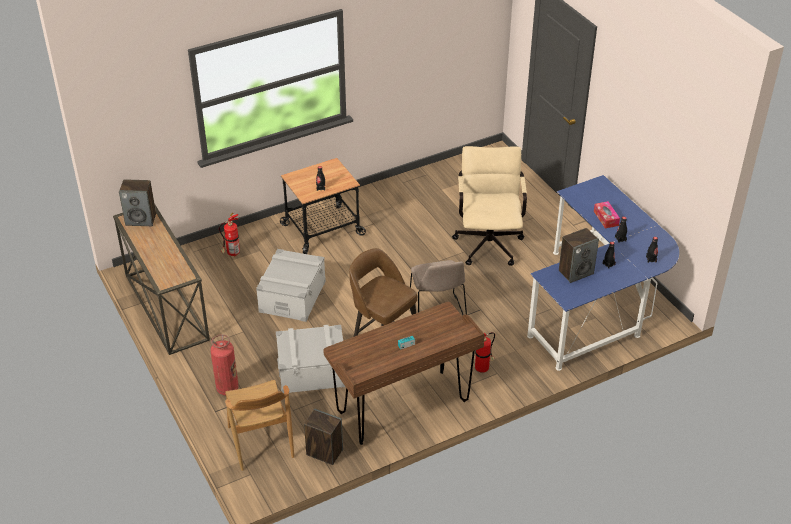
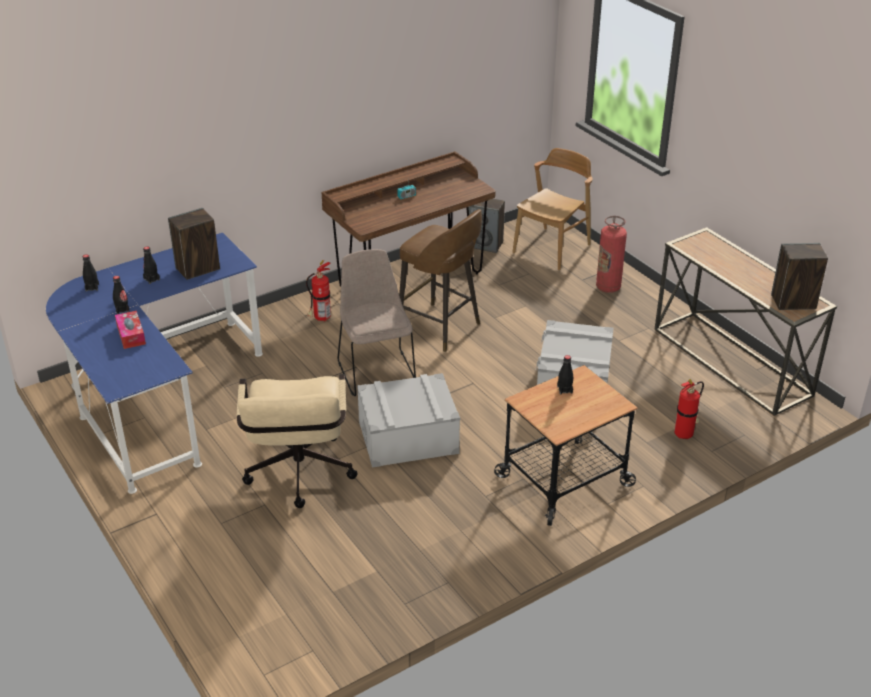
camera: 175 degrees right, 5 degrees down
(260, 442) = (552, 249): brown chair -> brown chair turned 60 degrees clockwise
(312, 370) = (519, 307): grey storage box -> grey storage box (408, 437)

